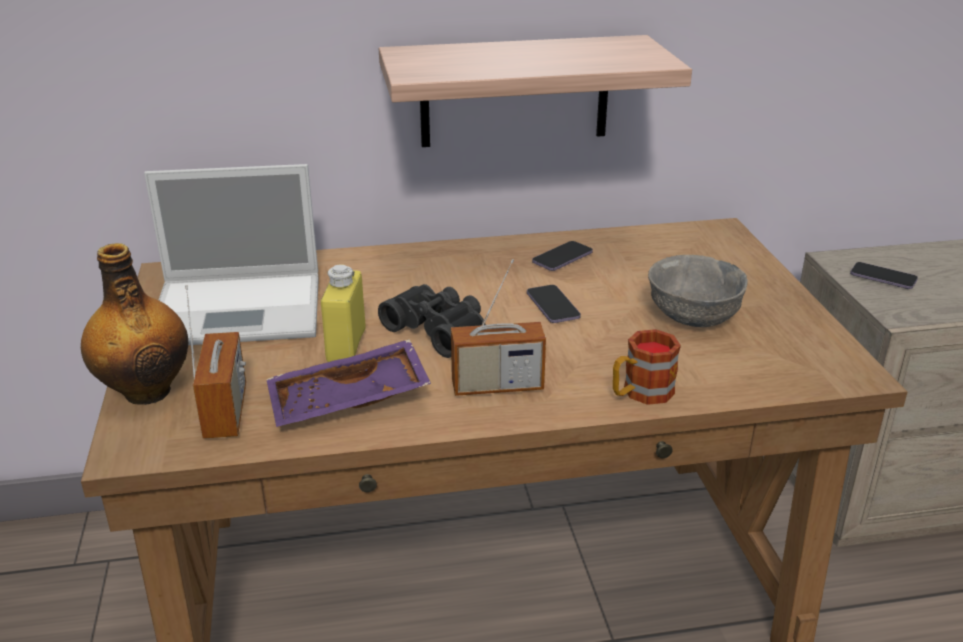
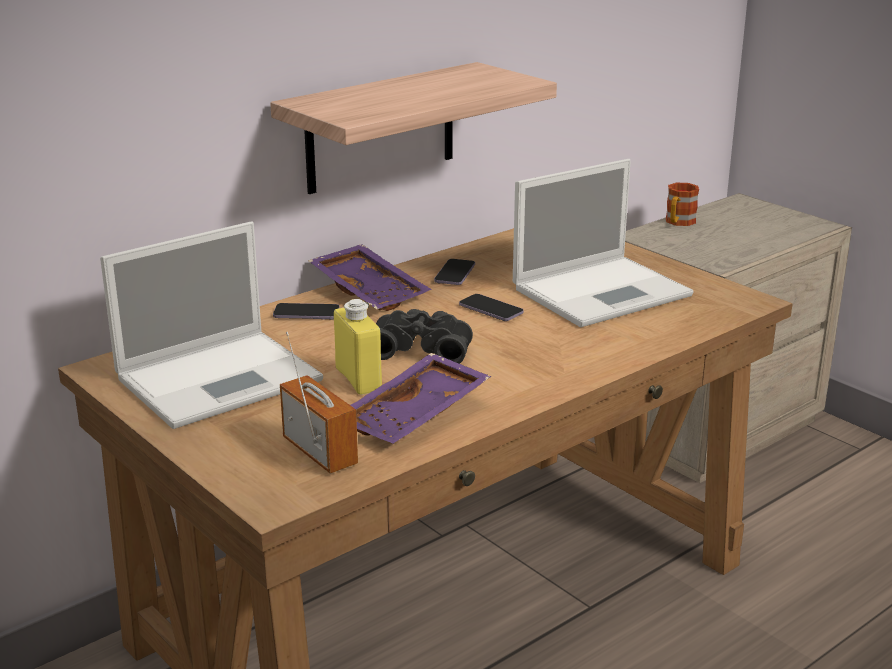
camera: 30 degrees left, 5 degrees down
(146, 391) = (223, 458): bottle -> none
(465, 256) = (371, 291): none -> purple tray
(497, 386) = (518, 373): radio -> none
(640, 393) = (626, 350): mug -> mug (678, 222)
(693, 316) = (603, 291): grey bowl -> laptop
(883, 277) = (682, 241): phone -> phone (306, 313)

